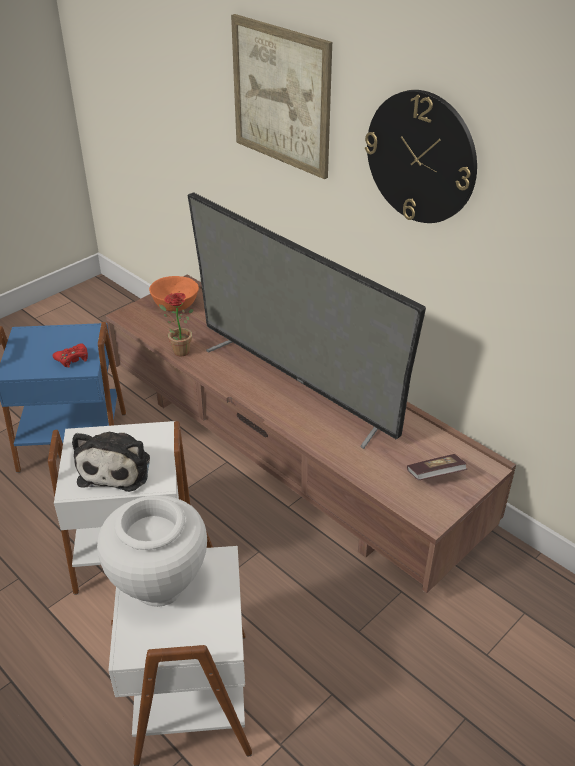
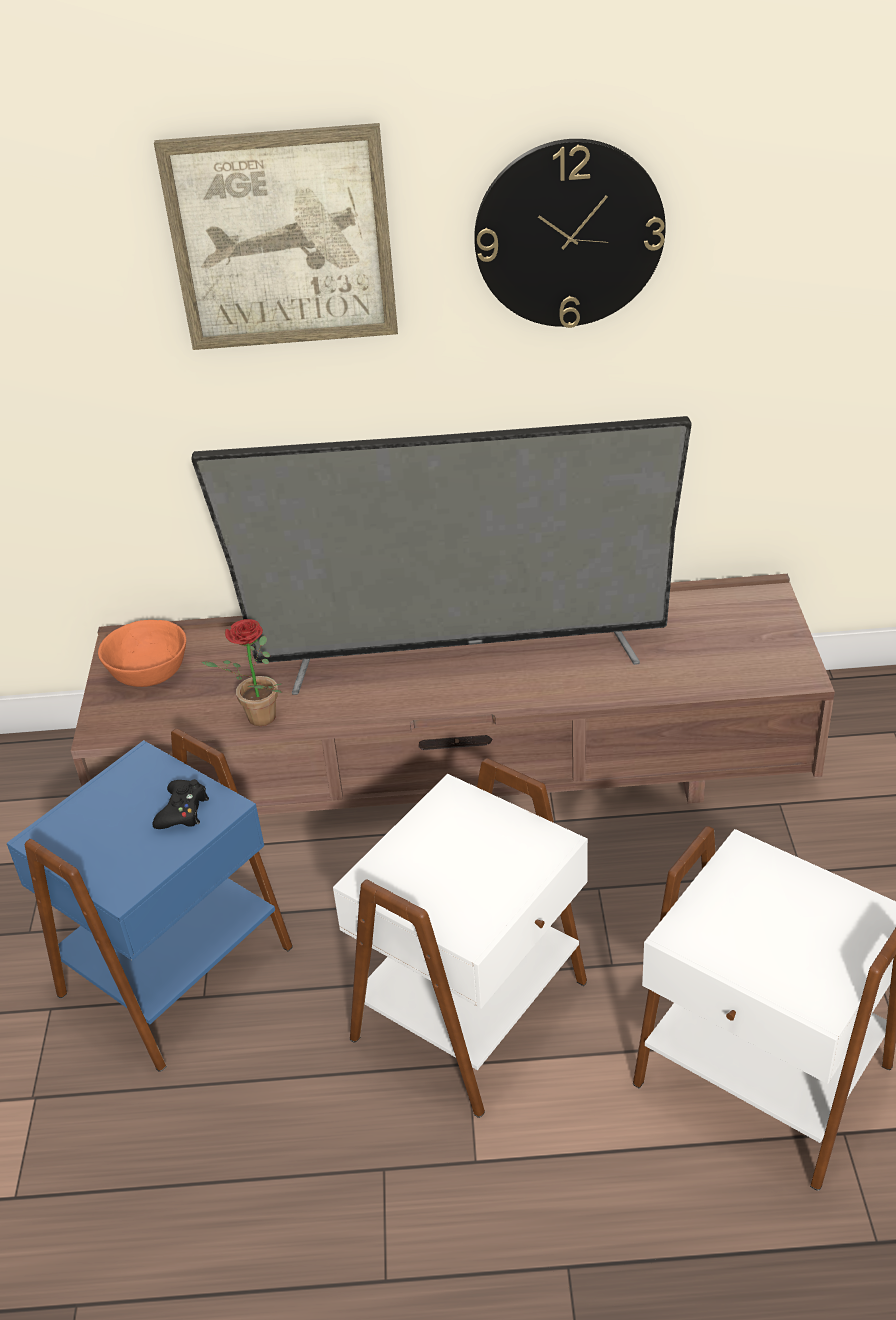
camera: 45 degrees left, 0 degrees up
(72, 359) = (183, 811): red game controller -> black game controller
(117, 467) = (477, 870): plush toy -> none
(159, 584) = (735, 927): white vase -> none
(435, 475) = (740, 637): book -> none

